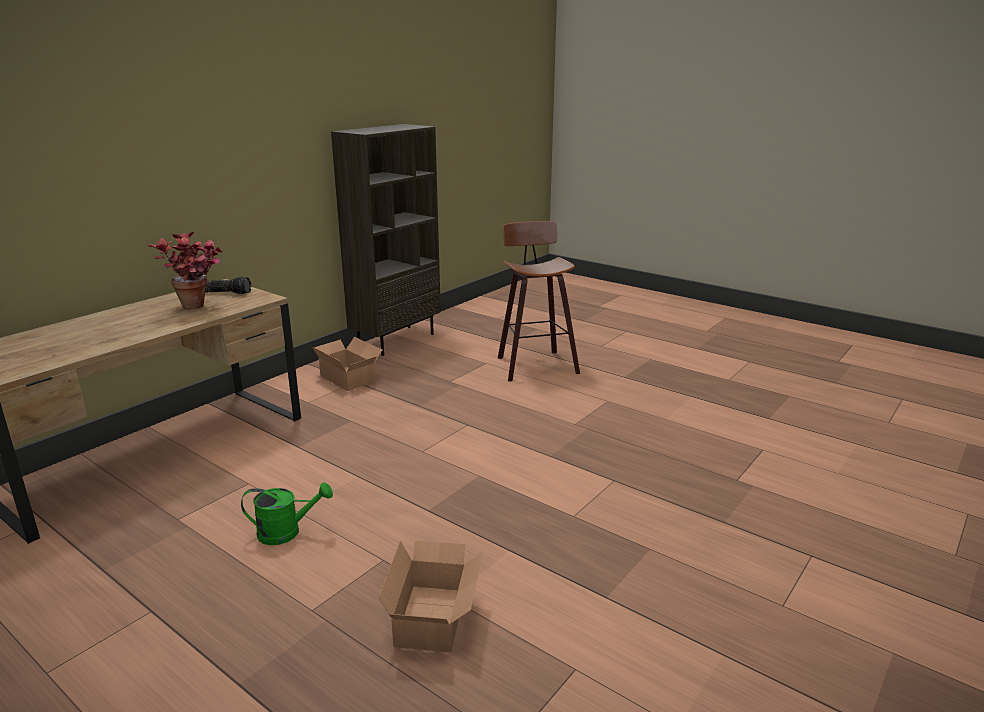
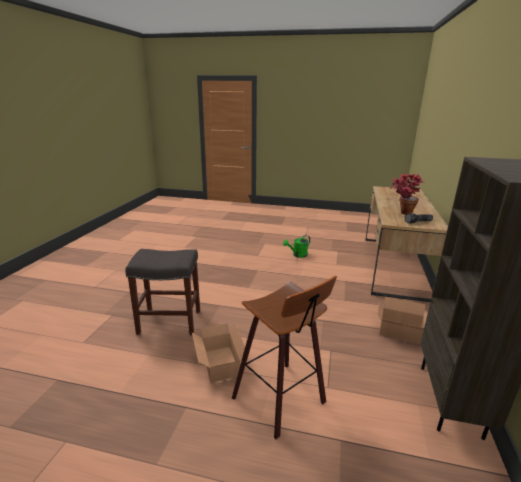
camera: 155 degrees right, 0 degrees up
(435, 616) = (229, 248): cardboard box -> cardboard box (219, 364)
(639, 449) = (169, 322): none -> grey stool

